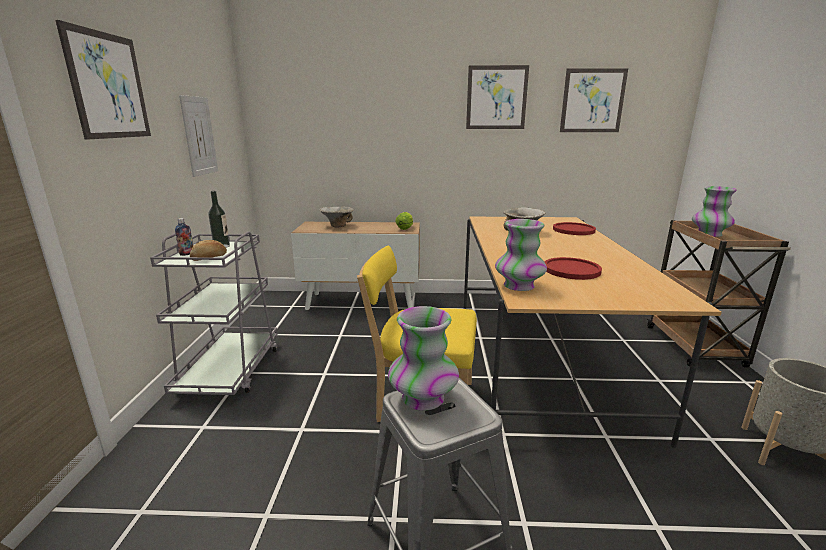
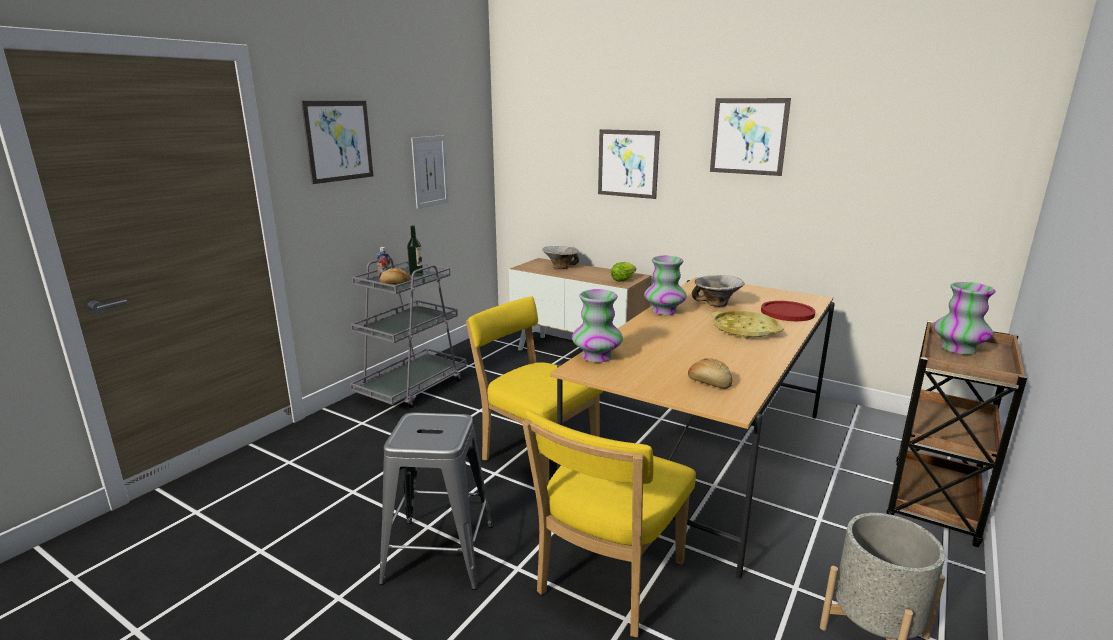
camera: 30 degrees right, 0 degrees up
(422, 398) = (426, 421): vase -> vase (664, 311)
(571, 270) = (681, 354): red plate -> none
(574, 245) = (745, 330): none -> yellow tray
(592, 101) = (878, 144): picture -> picture (628, 163)
(604, 498) = (607, 582): none -> yellow chair
(634, 287) = (709, 383): none -> bread

